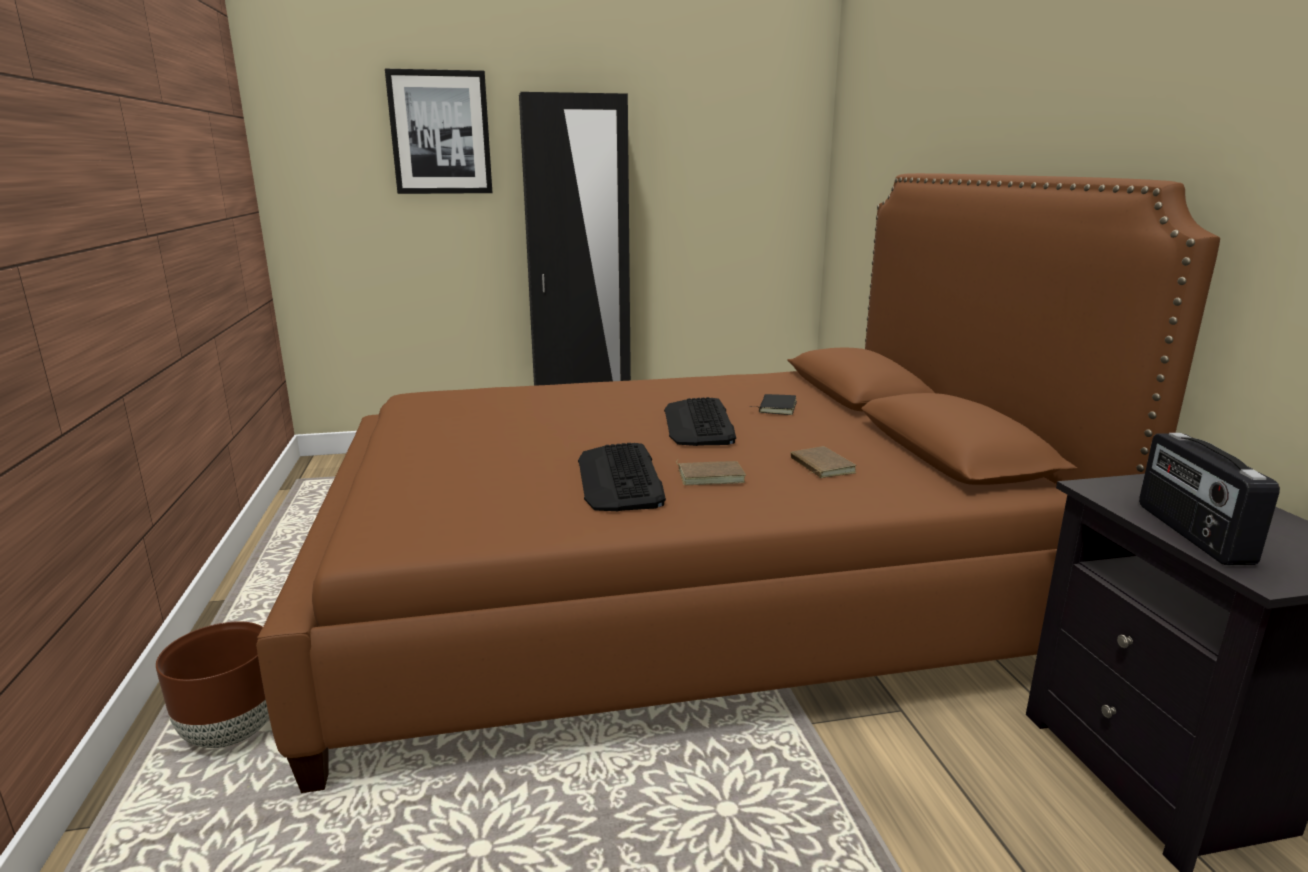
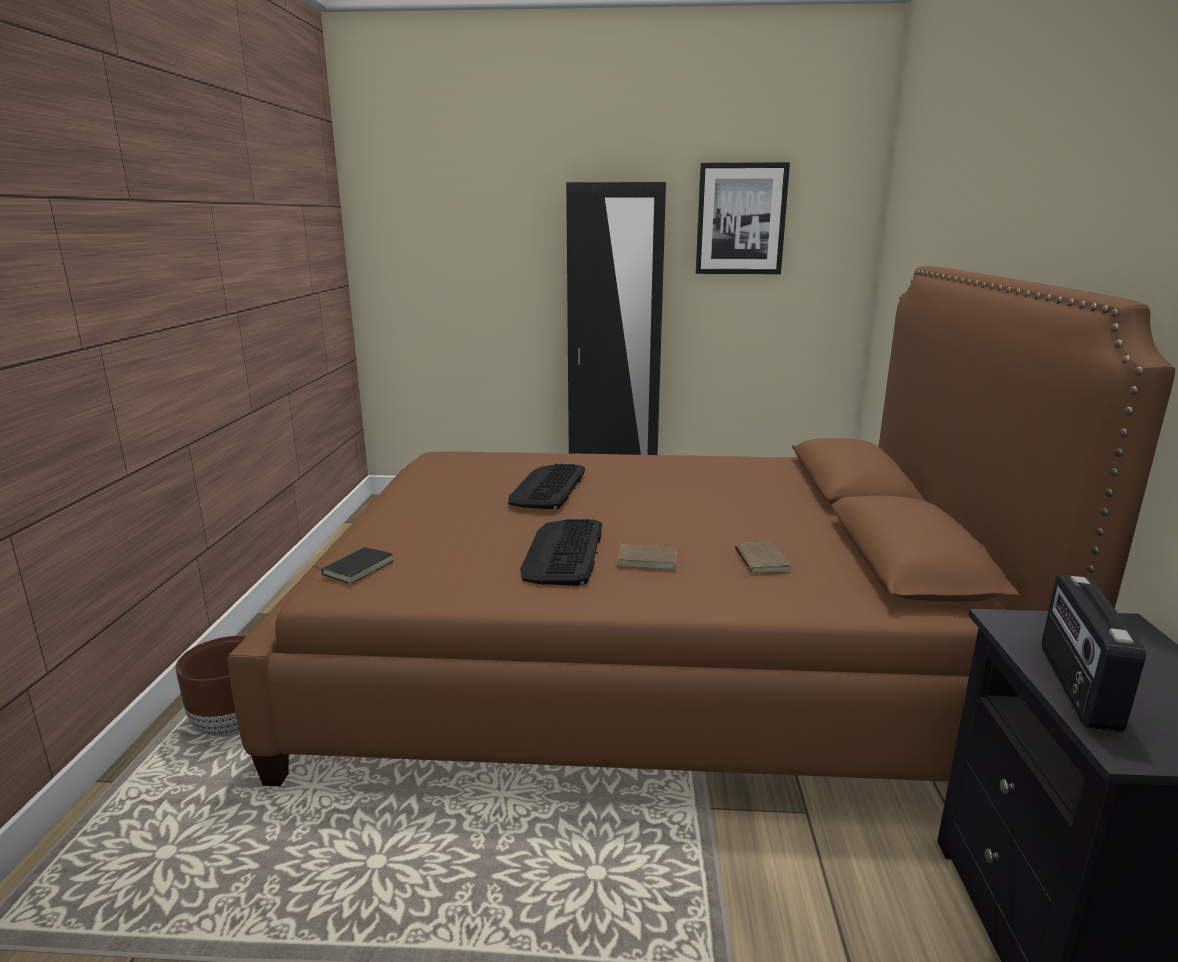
camera: 15 degrees right, 0 degrees up
(440, 133) = (500, 218): picture -> picture (741, 219)
(699, 423) = (669, 505): keyboard -> keyboard (548, 487)
(776, 407) = (755, 494): black book -> black book (357, 568)

